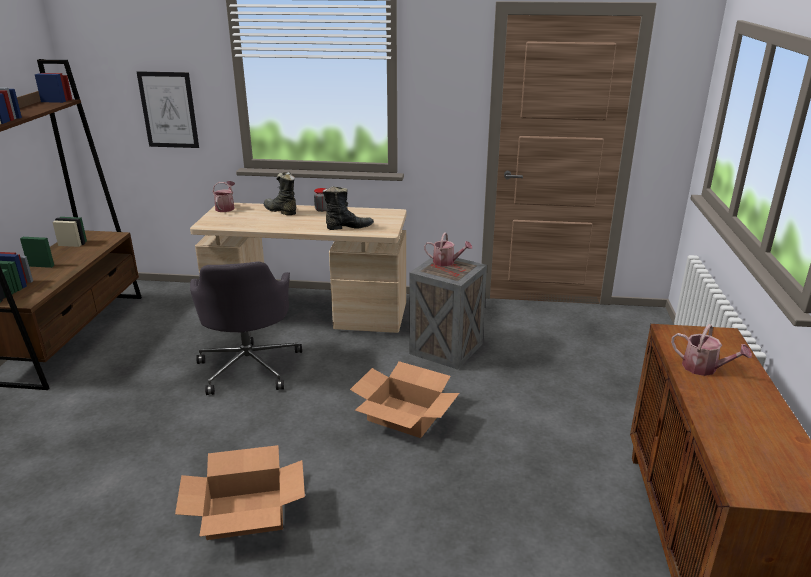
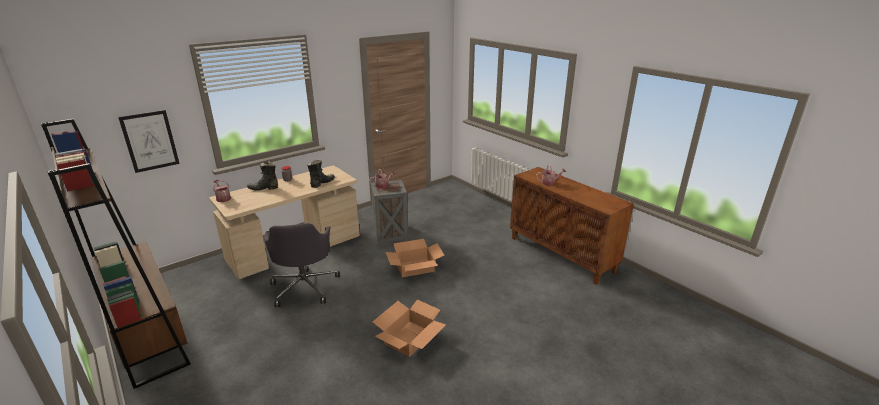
camera: 45 degrees left, 0 degrees up
(249, 366) = (305, 286): grey office chair -> grey office chair turned 45 degrees clockwise

